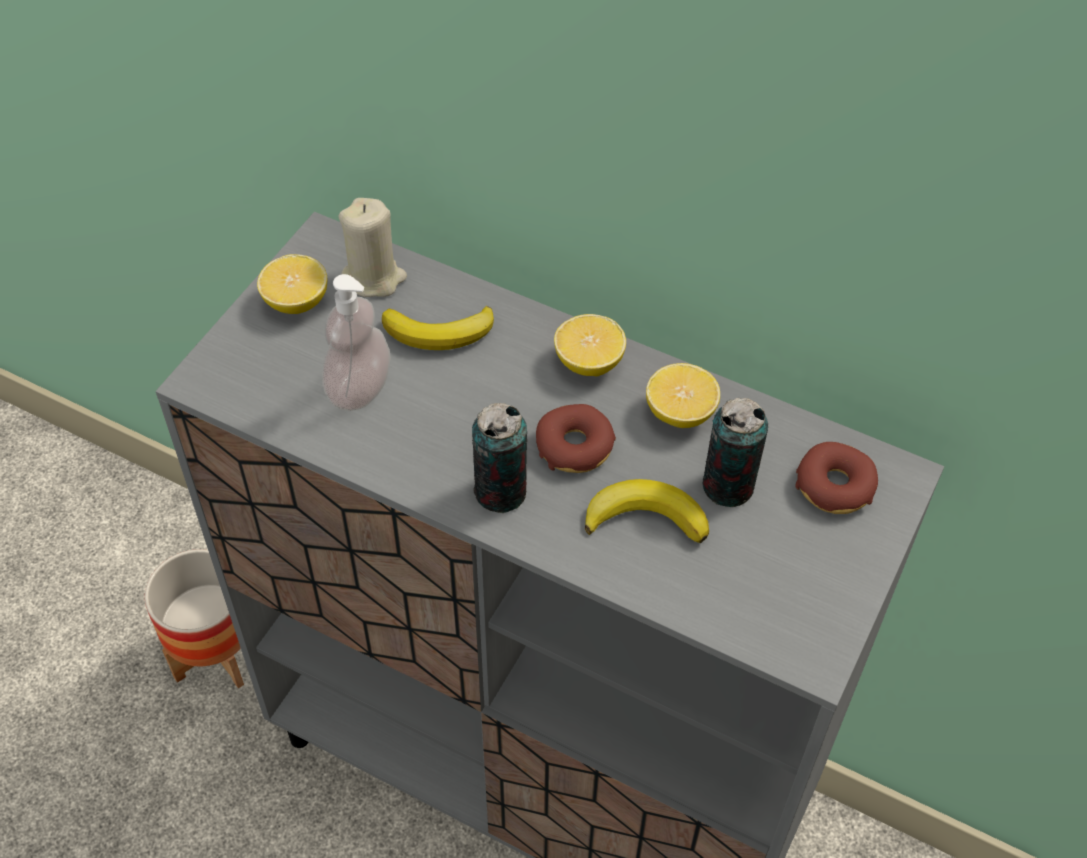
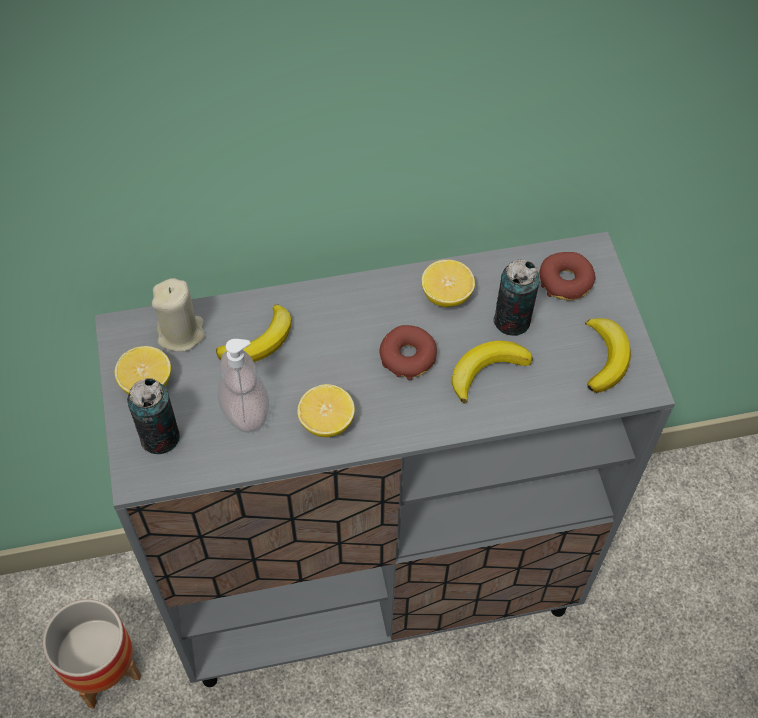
camera: 40 degrees left, 5 degrees up
(500, 492) = (393, 414): can -> can (160, 437)
(589, 362) = (366, 299): lemon -> lemon (326, 422)
(800, 597) = (605, 357): none -> banana

